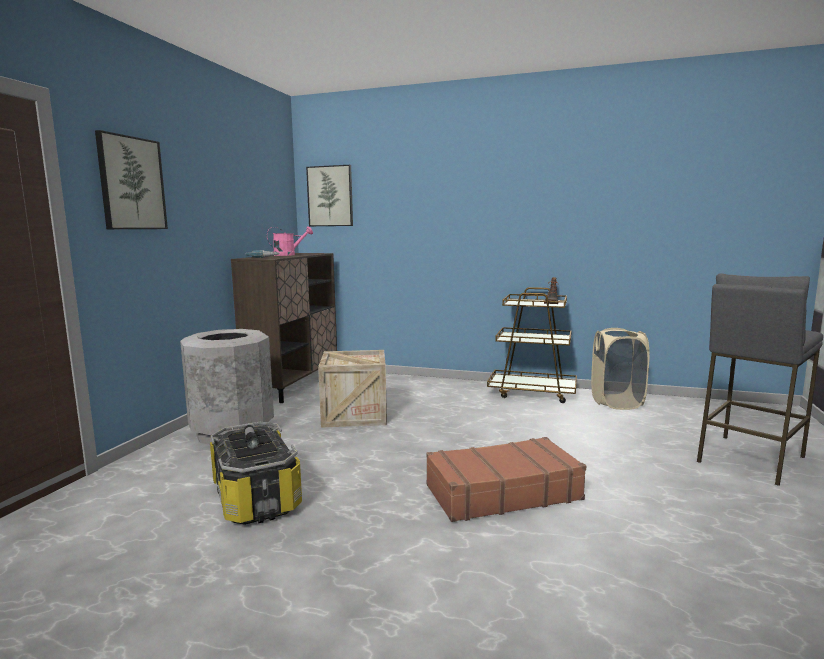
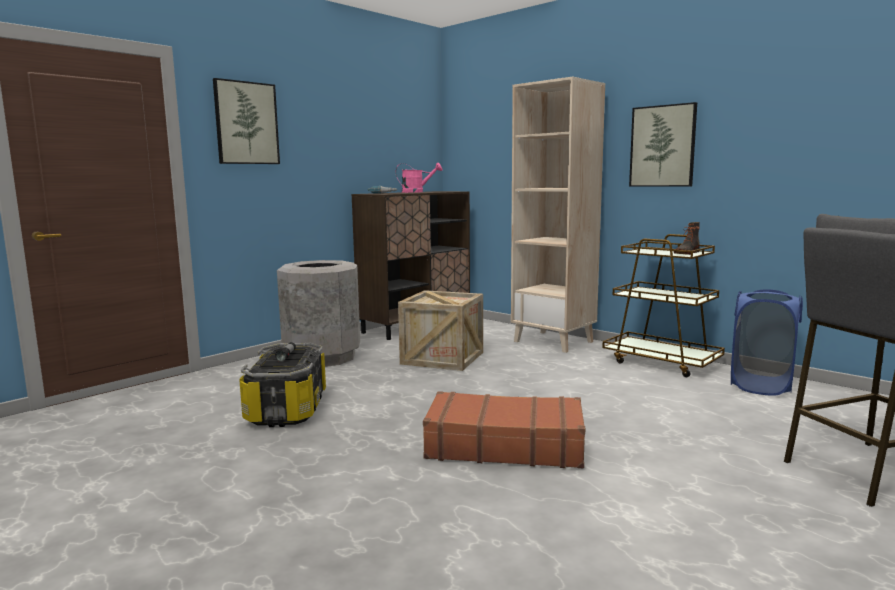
camera: 25 degrees right, 0 degrees up
(330, 196) = (472, 131): picture -> picture (662, 146)
(433, 385) = (554, 341): none -> beige bookcase
(616, 402) = (761, 385): beige laundry basket -> blue laundry basket

